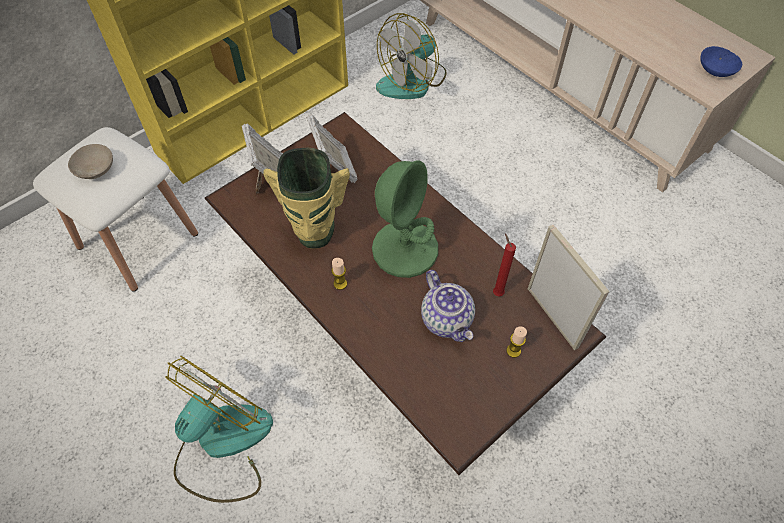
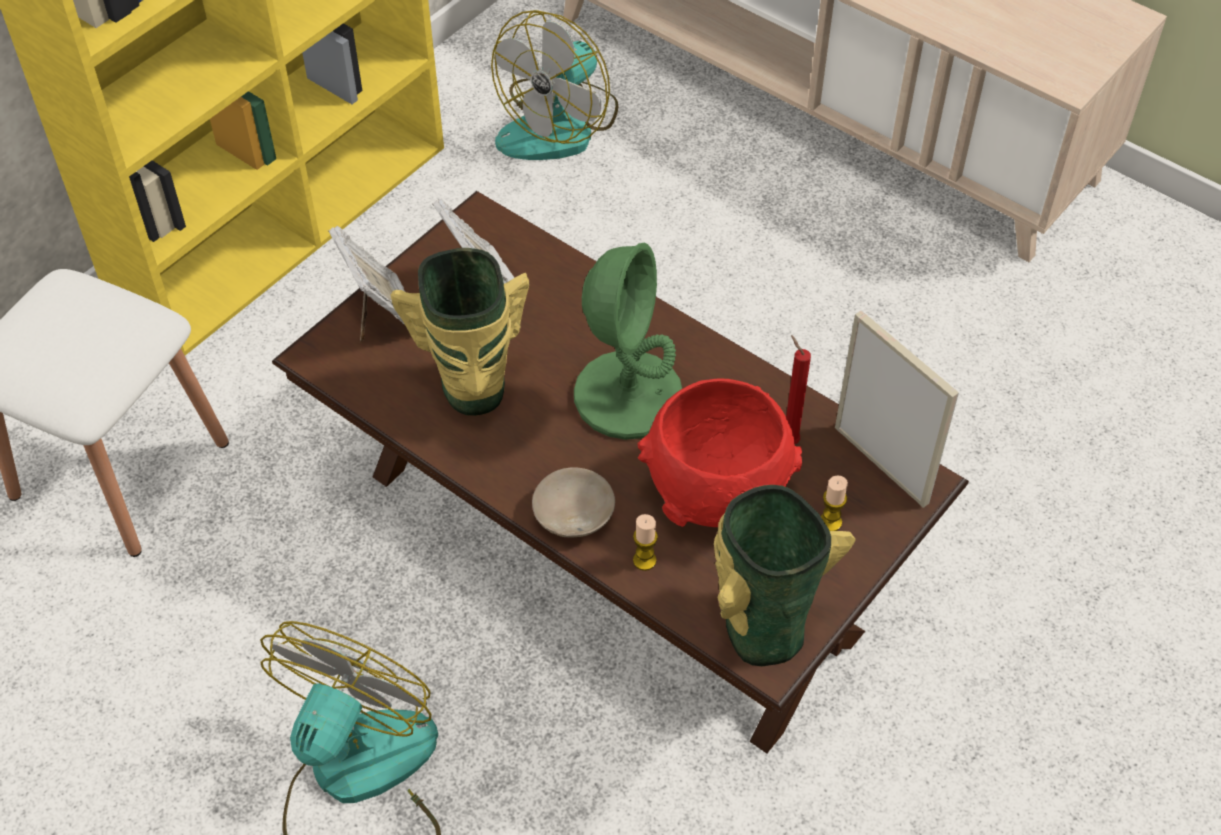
camera: 10 degrees left, 5 degrees down
(97, 168) = (70, 338): beige bowl -> beige bowl (575, 513)
(340, 284) = (534, 463): candle -> candle (644, 560)
(447, 320) = (718, 492): teapot -> red bowl
(456, 414) = (760, 626): none -> vase
(714, 70) = (1074, 48): blue bowl -> none

